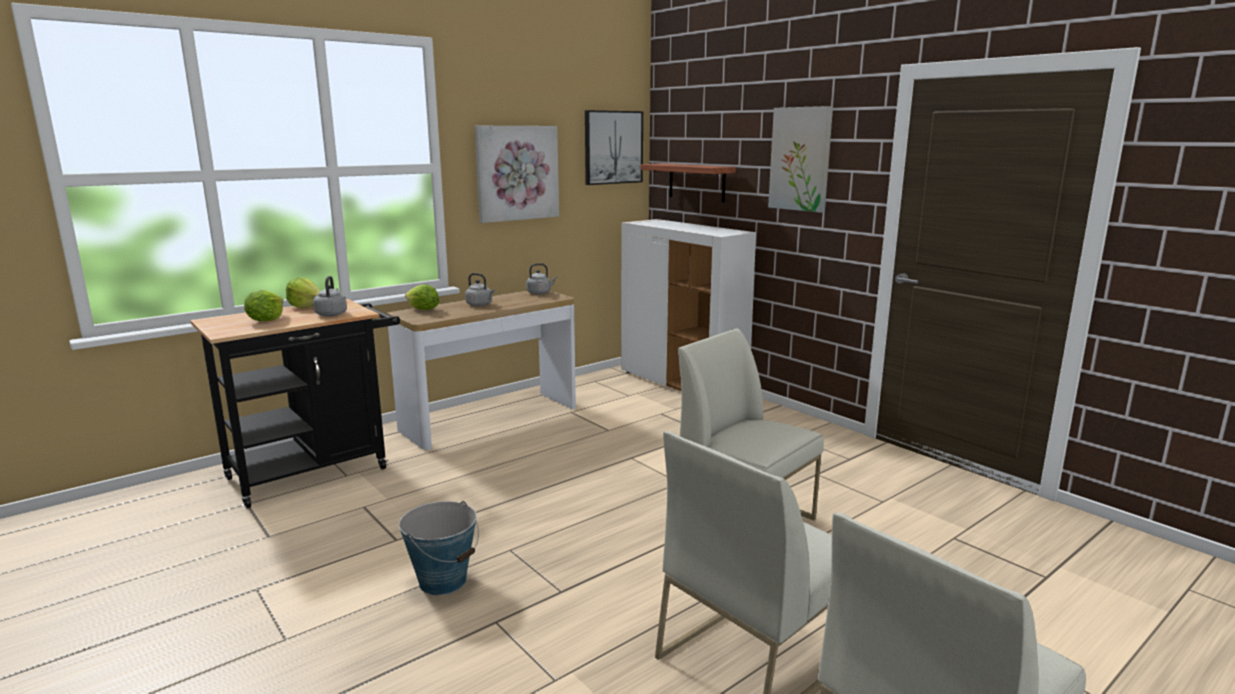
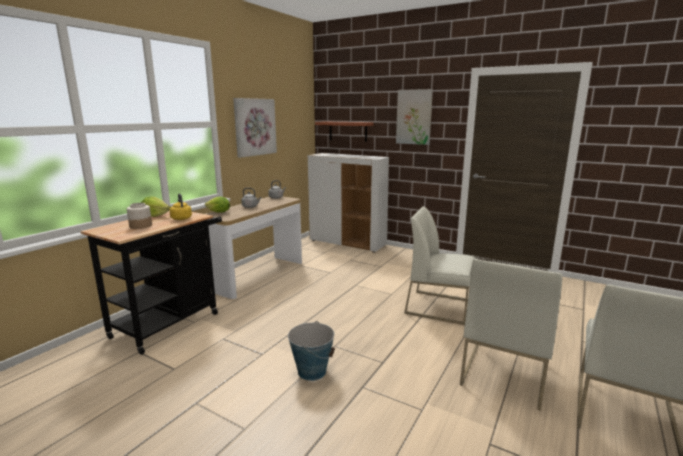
camera: 20 degrees left, 0 degrees up
(266, 320) = (140, 226): lettuce -> jar
(331, 314) = (181, 218): grey kettle -> yellow kettle
(613, 147) = (299, 112): picture -> none

